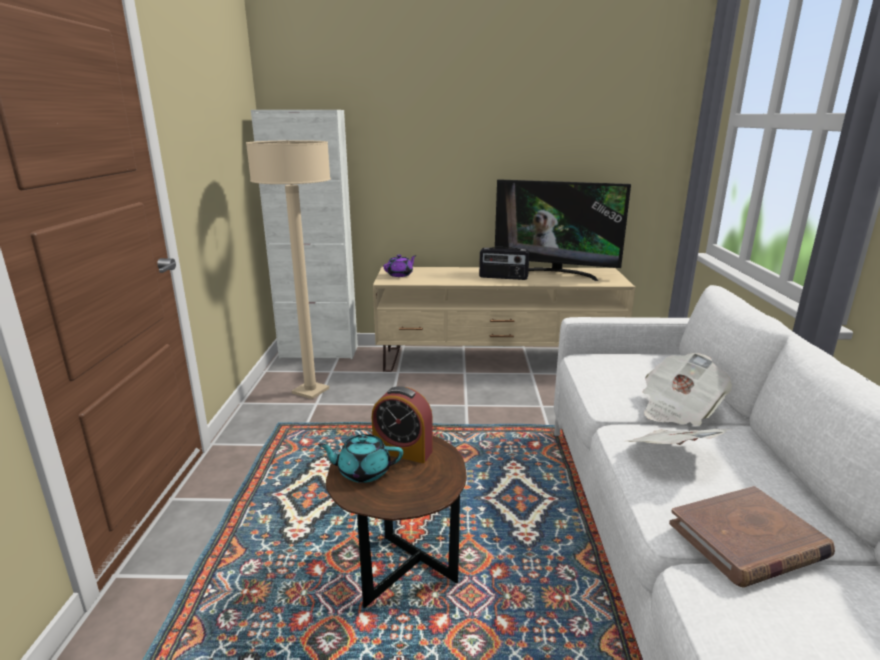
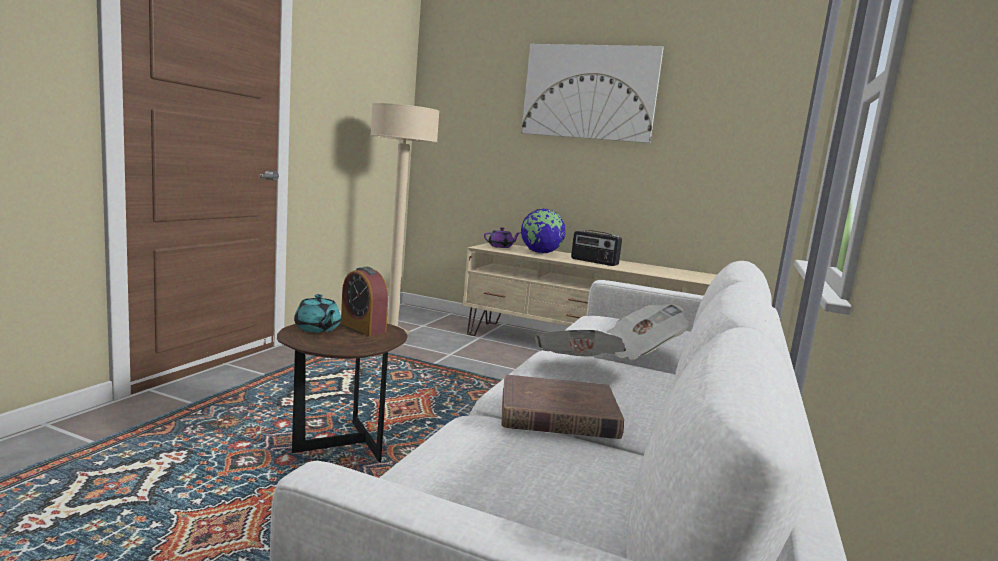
camera: 20 degrees right, 10 degrees down
(319, 352) = (425, 313): white cabinet -> none
(363, 471) = (317, 329): turquoise teapot -> turquoise teapot turned 150 degrees counterclockwise
(445, 275) = (540, 253): none -> globe
(467, 97) = (589, 92): none -> picture
(555, 273) = (652, 268): television -> none

